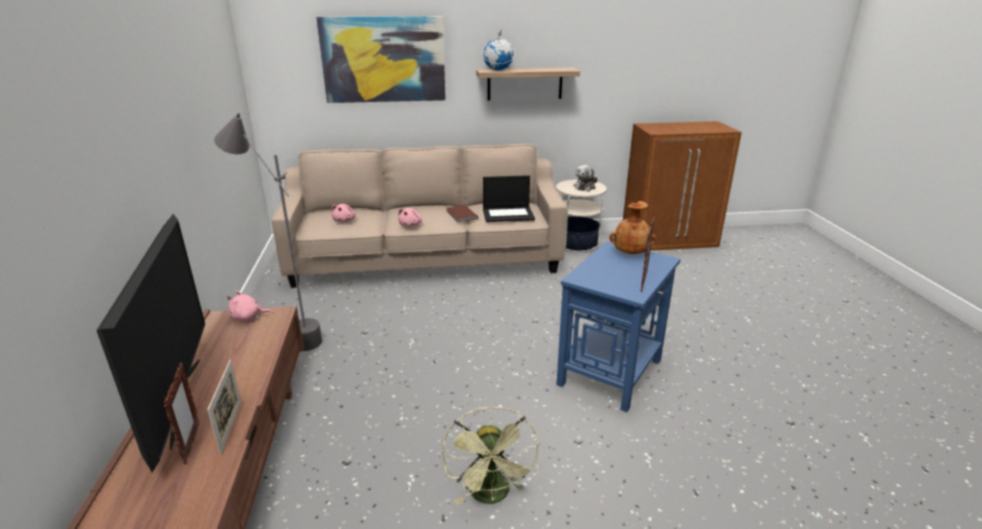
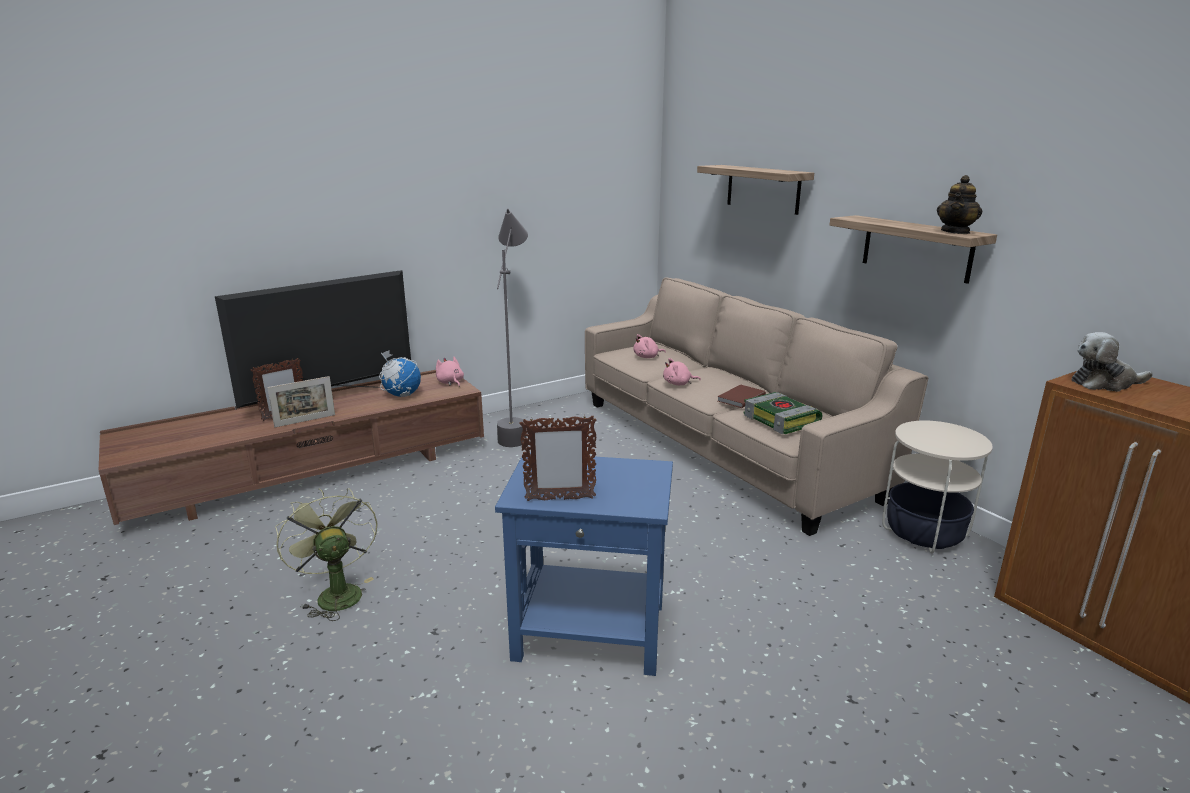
camera: 65 degrees right, 5 degrees down
(383, 59) = (763, 189): picture -> shelf
(492, 496) = (335, 593): green fan -> green fan turned 90 degrees clockwise
(498, 70) = (865, 219): globe -> globe (402, 395)
(508, 214) = (782, 420): laptop -> book
(561, 69) = (955, 232): none -> teapot
(585, 186) = (948, 440): plush toy -> plush toy (1104, 383)
(630, 253) = (647, 480): brown vase -> none

